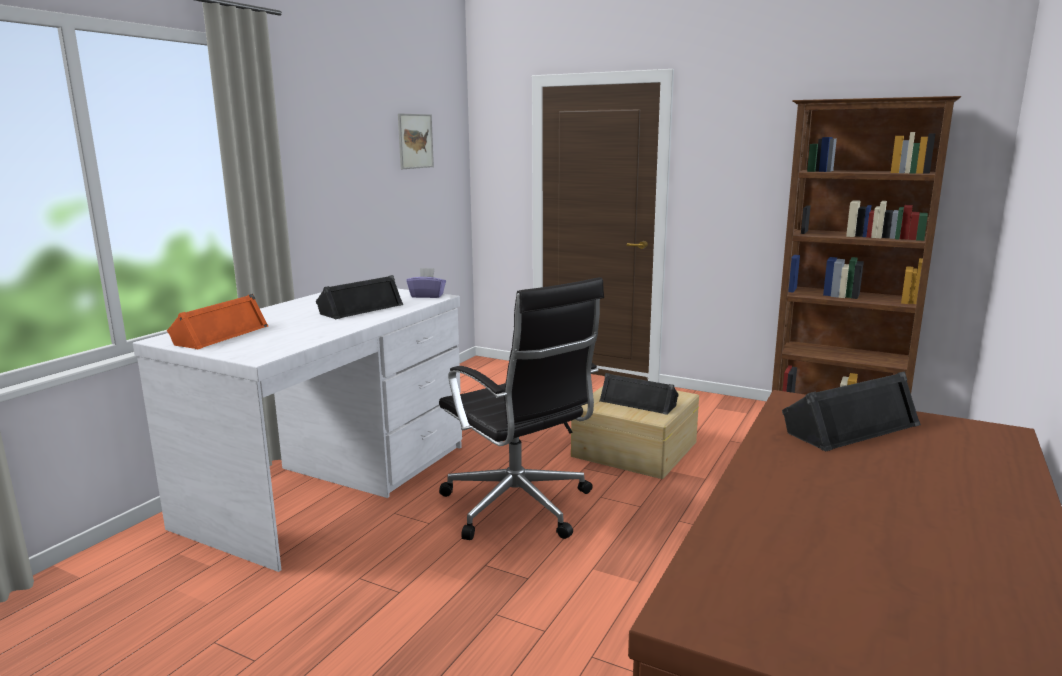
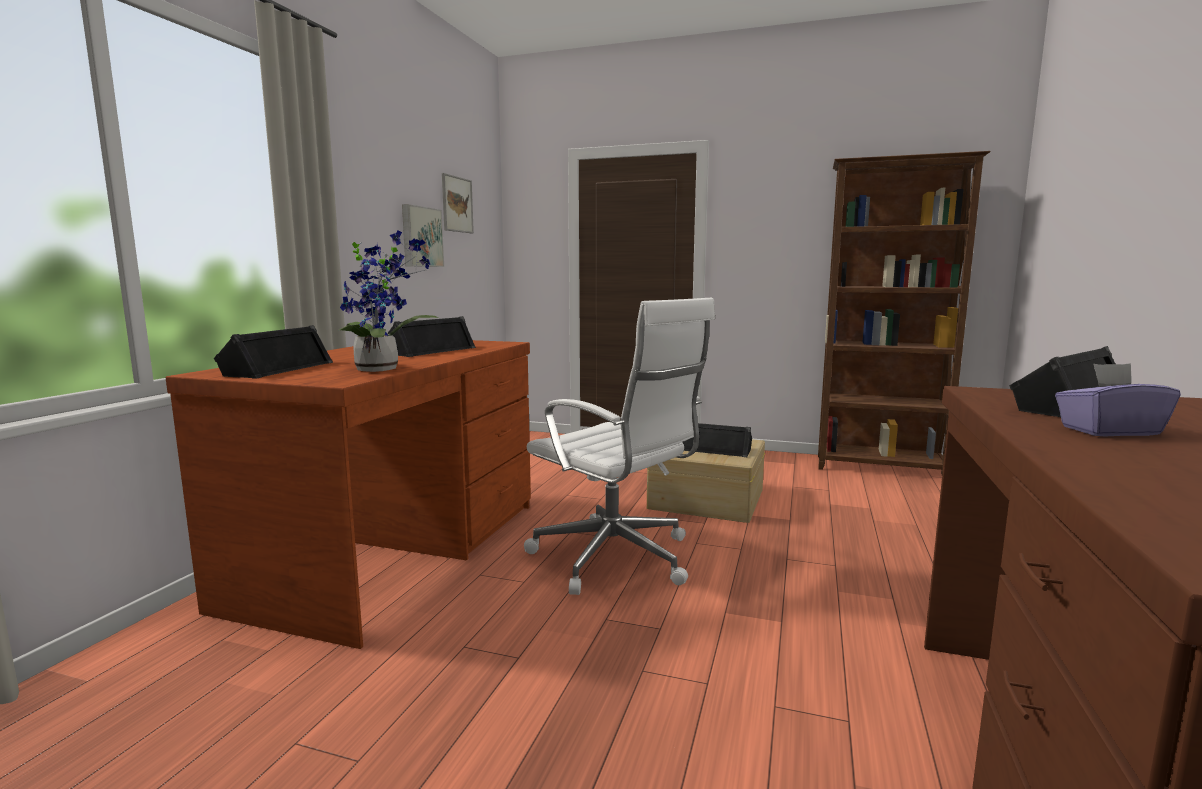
camera: 10 degrees left, 5 degrees down
(219, 335) = (277, 369): orange speaker -> black speaker
(302, 339) = (382, 369): none -> potted plant
(332, 484) = (397, 551): white desk -> brown desk
(375, 180) = (421, 237): none -> picture
(427, 296) = (495, 342): purple tissue box -> purple tissue box (1108, 431)
(519, 507) = (616, 559): black office chair -> white office chair

